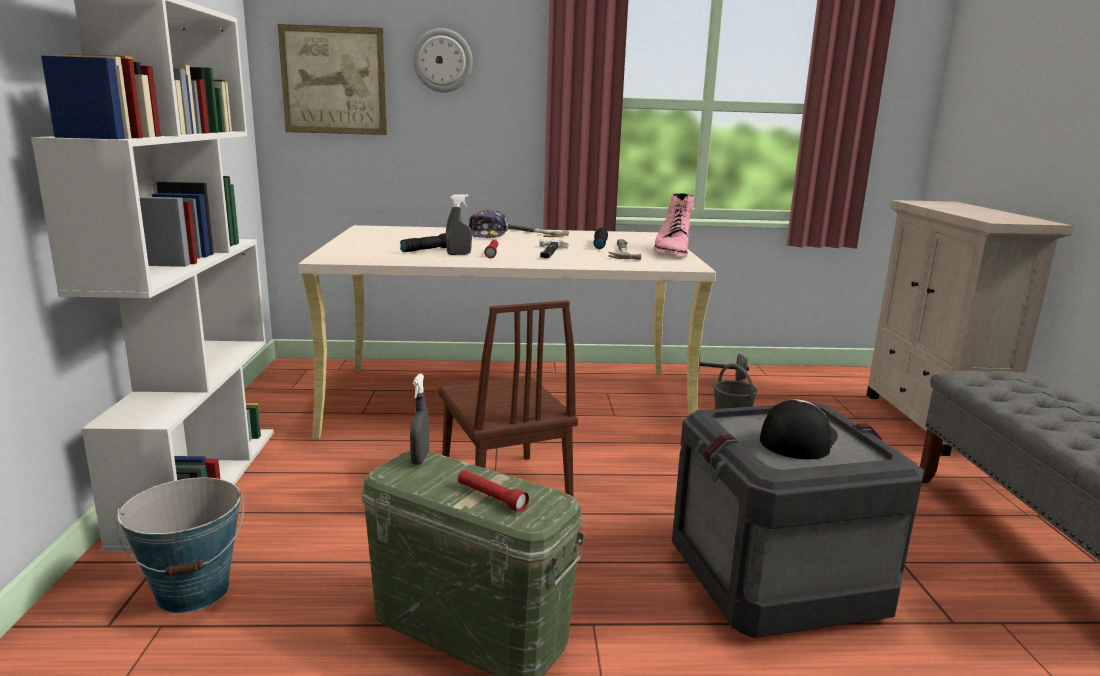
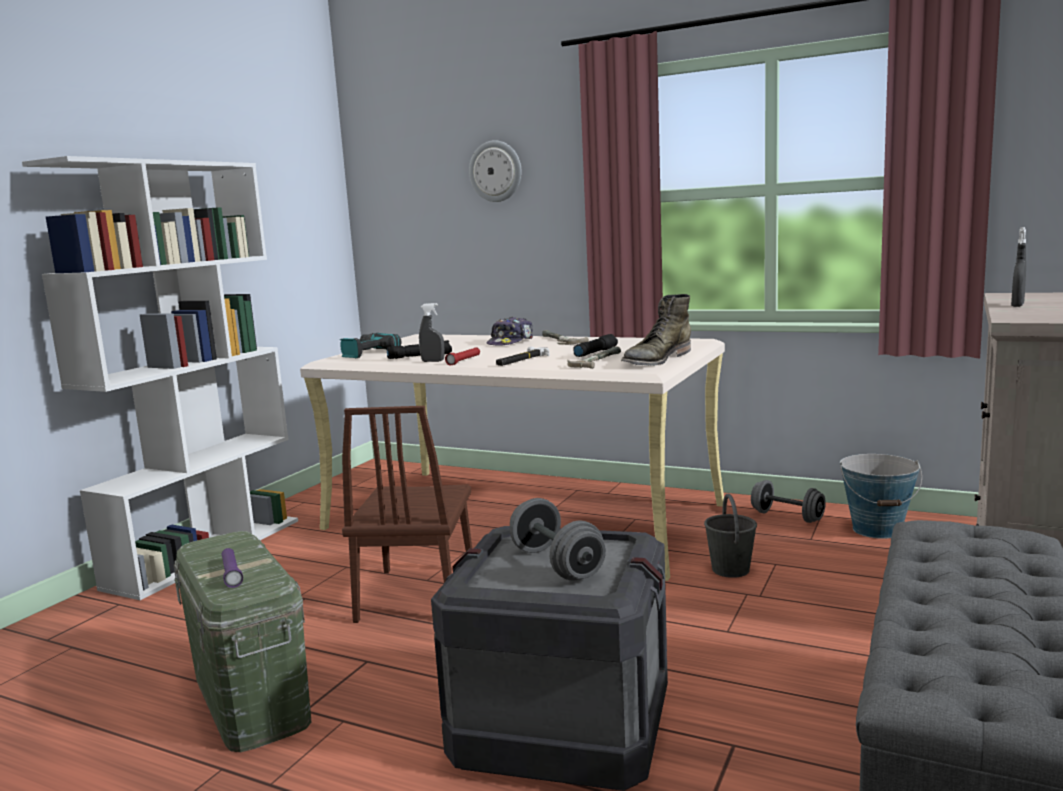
camera: 30 degrees right, 5 degrees down
(193, 591) = (114, 628): bucket -> bucket (877, 529)
(334, 80) = (408, 200): picture -> none
(354, 246) = (365, 353): none -> power drill
(420, 459) = (234, 538): grey spray bottle -> grey spray bottle (1017, 305)
(491, 498) = (231, 574): red flashlight -> purple flashlight
(672, 251) = (656, 360): pink boot -> green boot
(797, 438) = (556, 564): cap -> grey dumbbell

